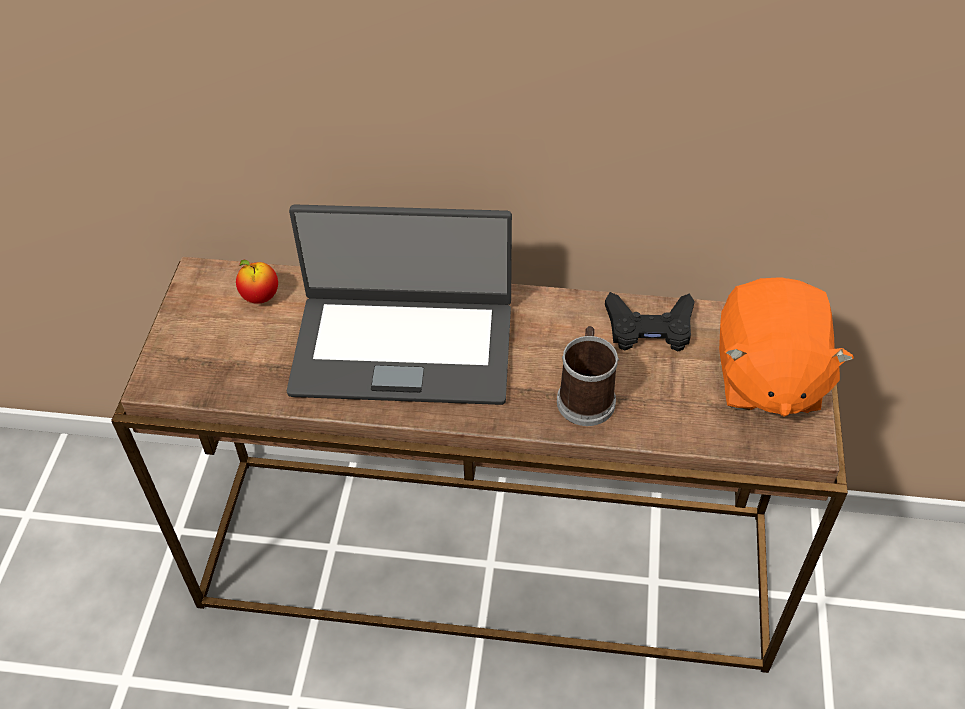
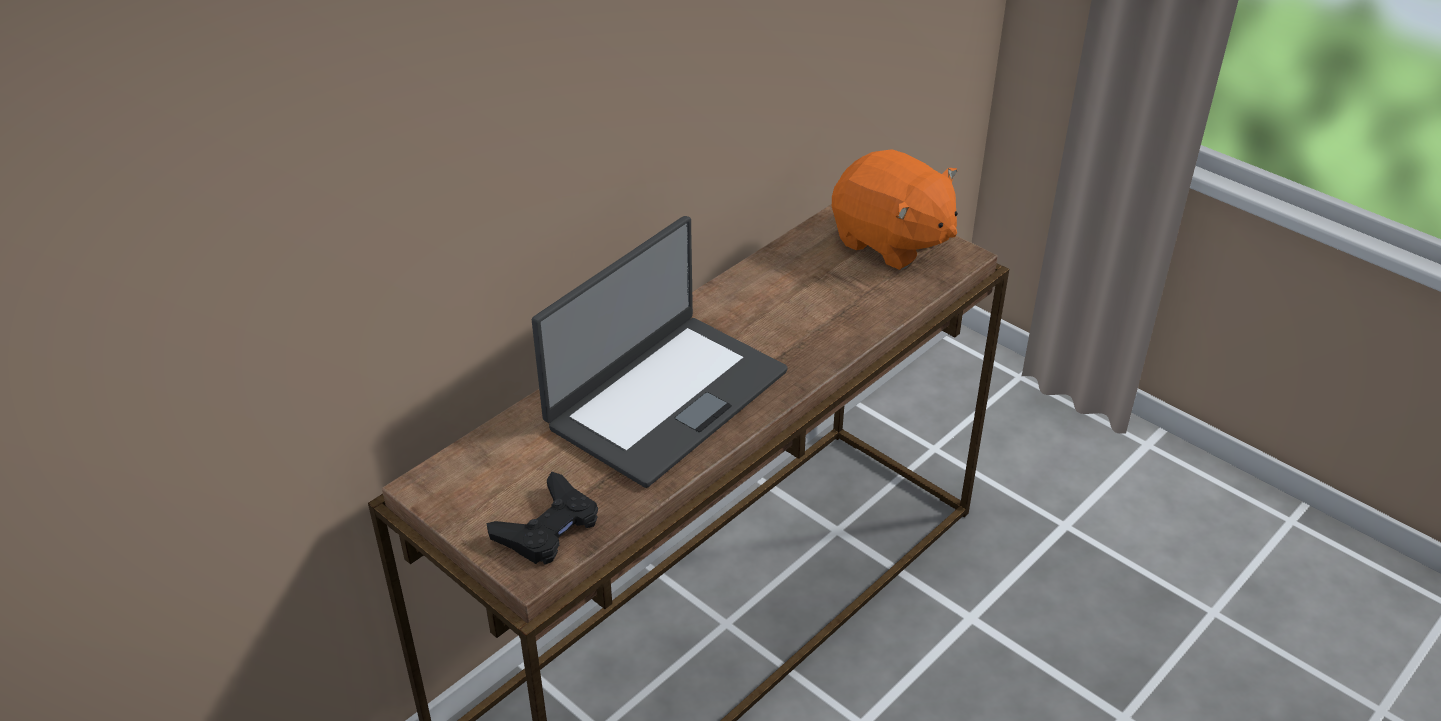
camera: 55 degrees left, 10 degrees down
(260, 297) = (503, 457): apple -> none
(586, 396) = (821, 329): mug -> none
(649, 328) = (789, 267): black game controller -> black game controller (548, 528)

